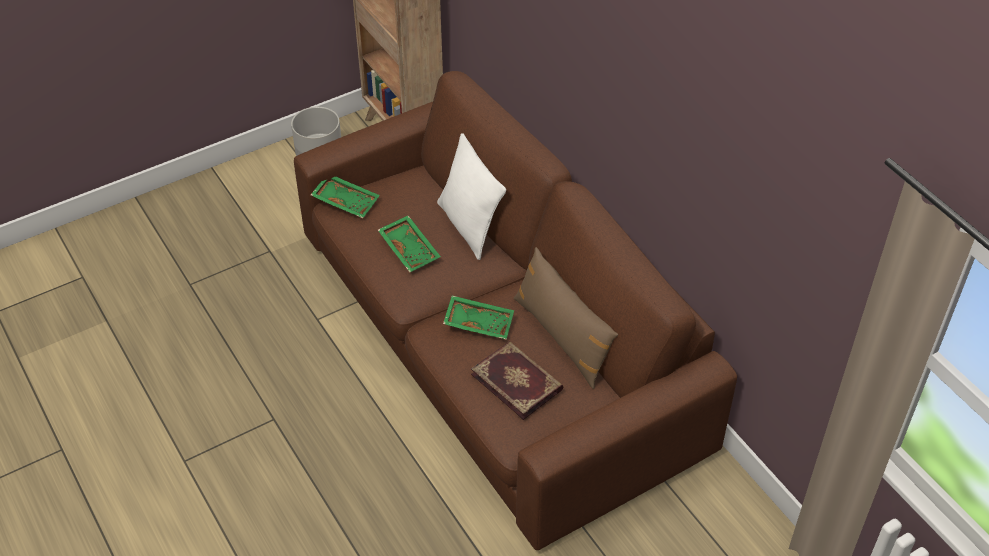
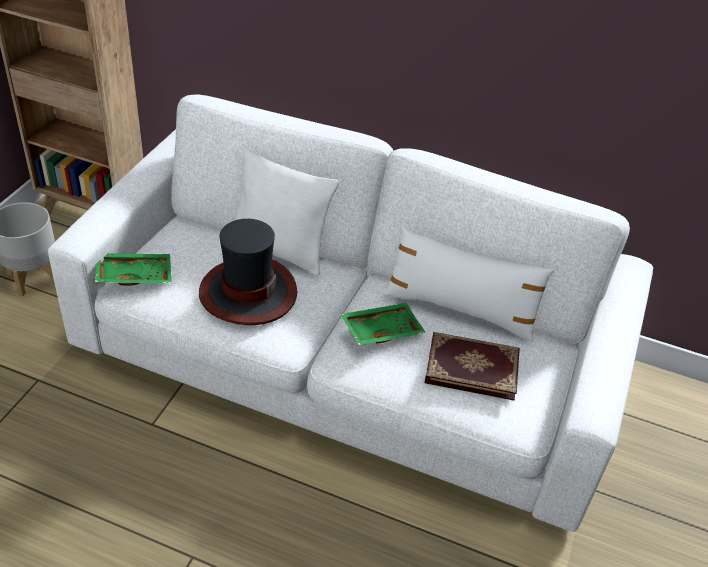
camera: 40 degrees left, 5 degrees down
(410, 249) = (247, 292): green tray -> hat
(495, 339) = (347, 357): brown sofa -> white sofa
(562, 337) = (460, 309): brown pillow -> white pillow

